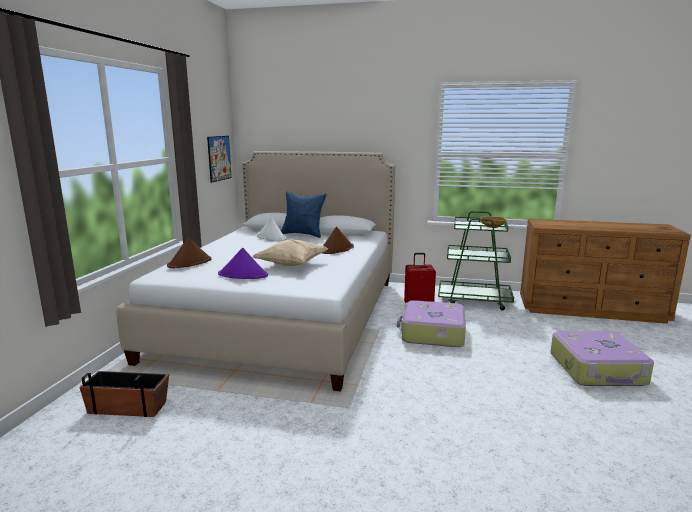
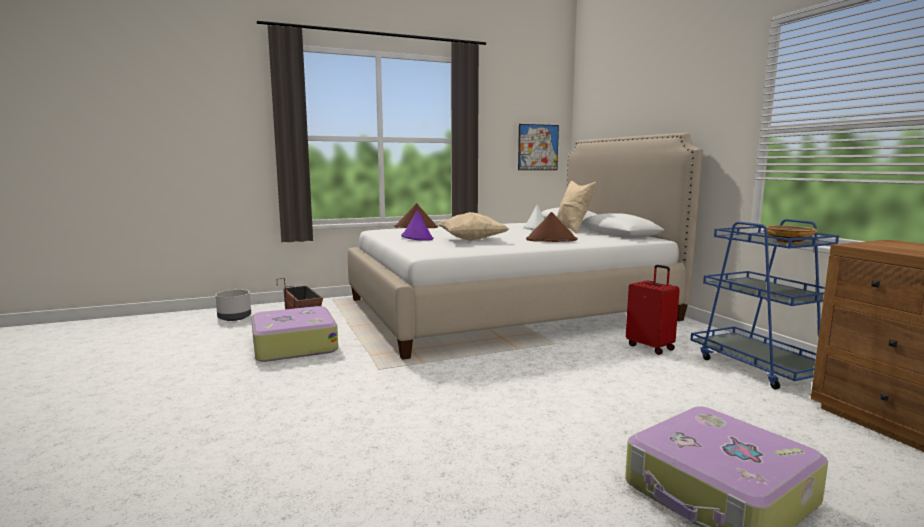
camera: 55 degrees right, 5 degrees down
(47, 456) = (235, 318): none -> grey planter
(303, 234) = (572, 230): blue pillow -> beige pillow
(432, 333) = (599, 366): suitcase -> suitcase (293, 345)
(474, 301) = (759, 367): green cart -> blue cart

